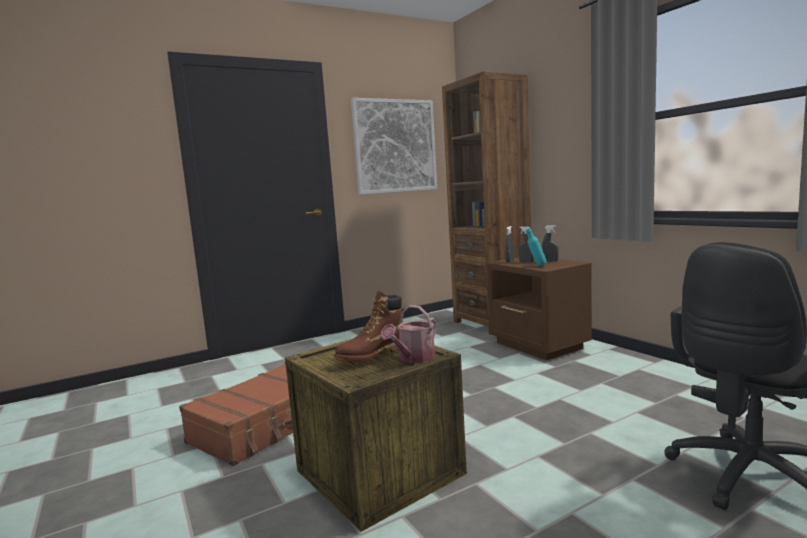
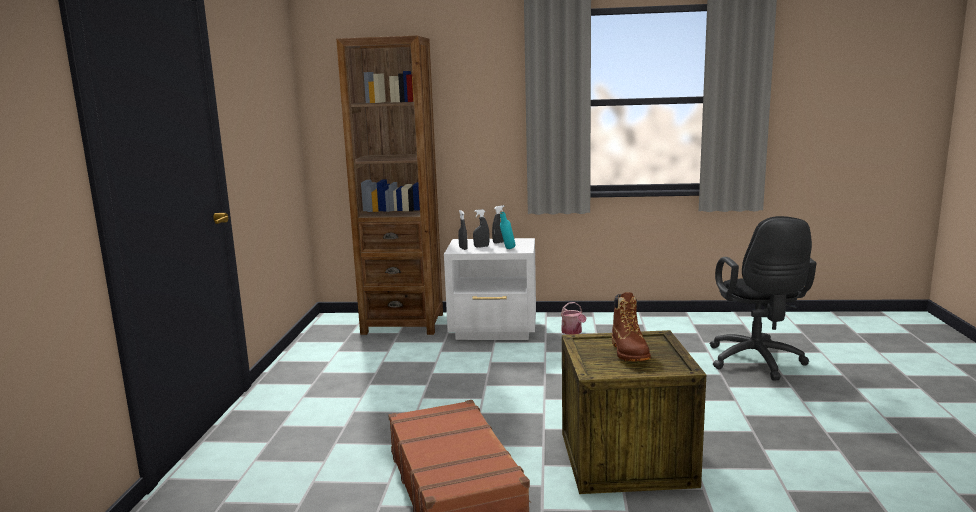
camera: 55 degrees left, 5 degrees up
(395, 146) = (262, 111): picture -> none
(413, 358) = (659, 343): watering can -> watering can (573, 332)
(538, 346) = (495, 331): brown nightstand -> white nightstand

